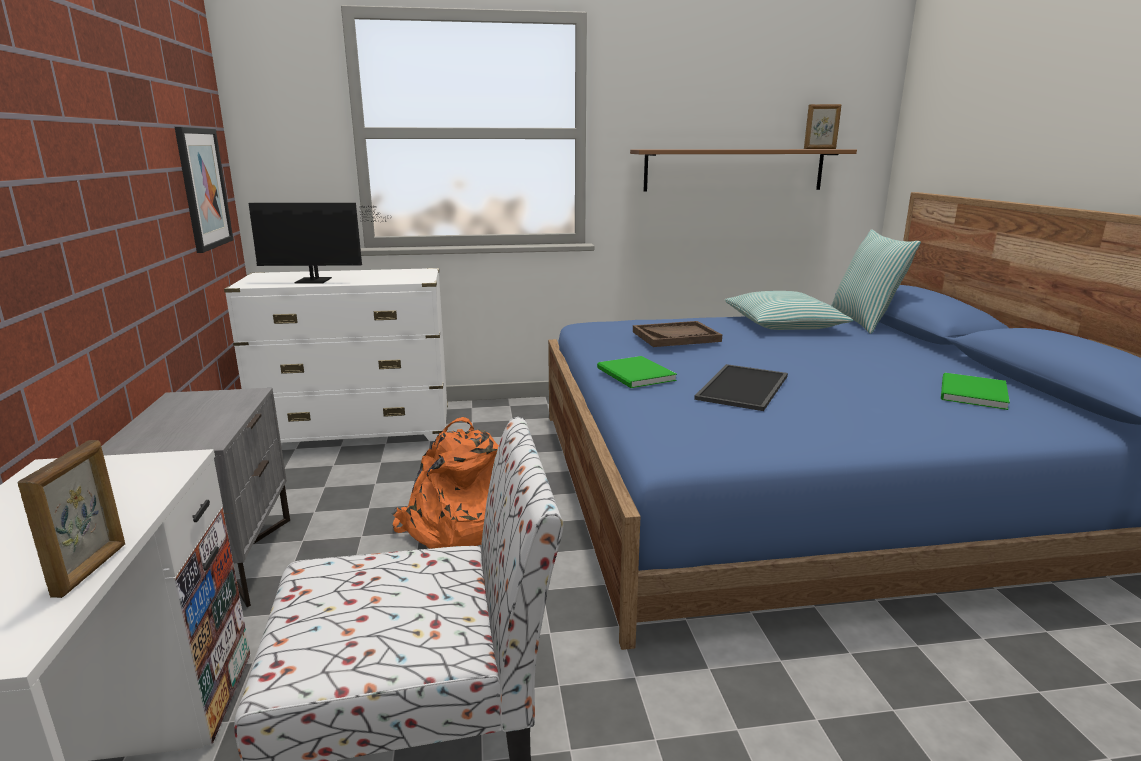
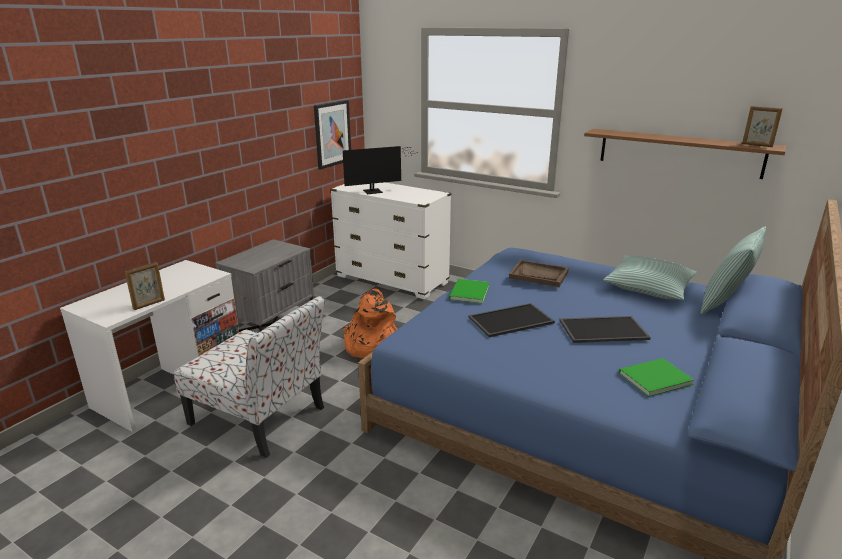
camera: 40 degrees right, 5 degrees up
(318, 281) = (376, 191): monitor -> monitor turned 60 degrees counterclockwise
(840, 367) = (603, 329): none -> tray

